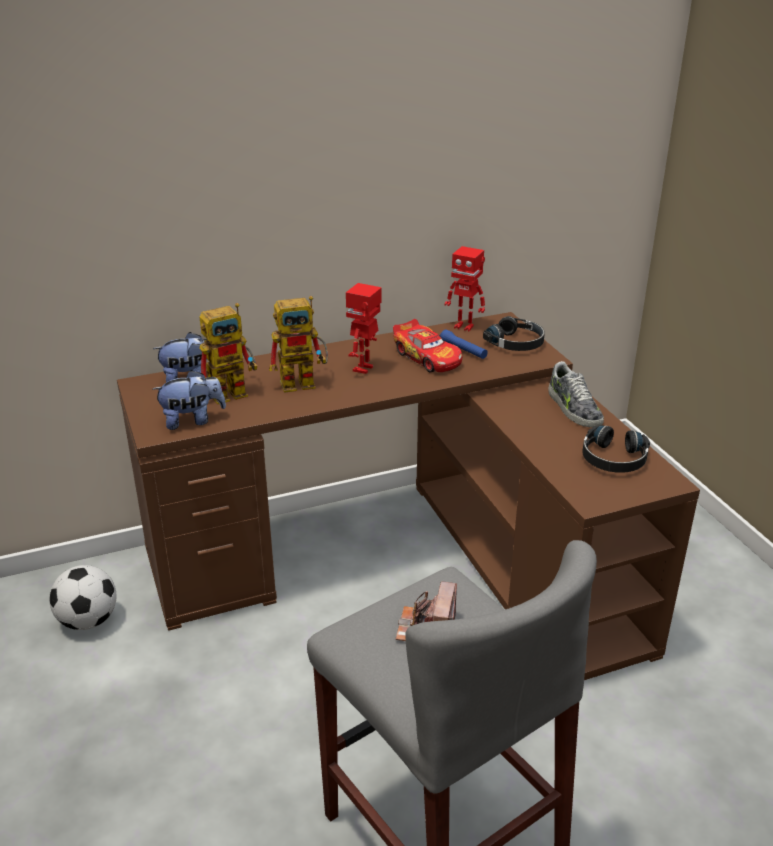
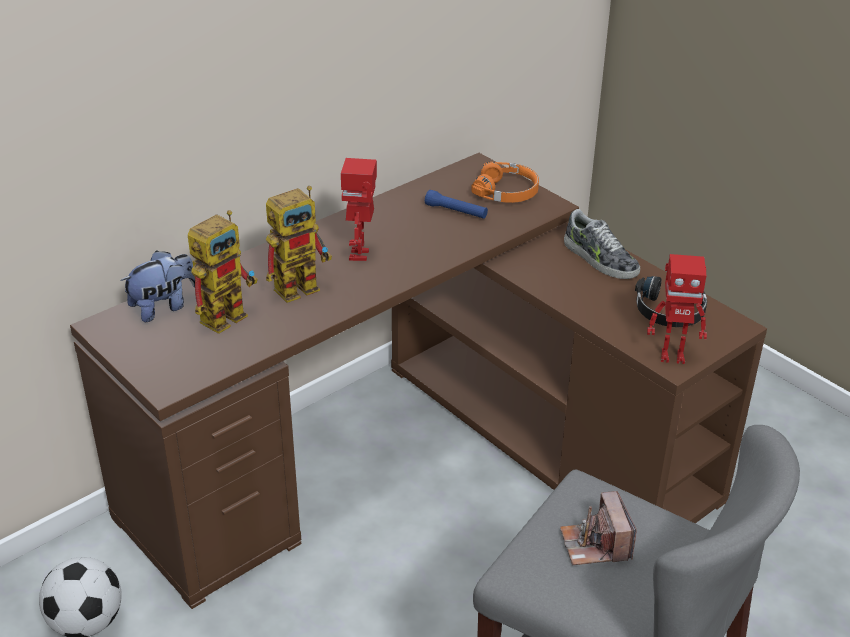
camera: 20 degrees left, 5 degrees up
(192, 420) = (202, 360): plush toy -> none
(427, 357) = (422, 227): toy car -> none
(464, 326) = (439, 180): toy robot -> toy robot (672, 356)
(516, 343) = (507, 191): black headphones -> orange headphones

